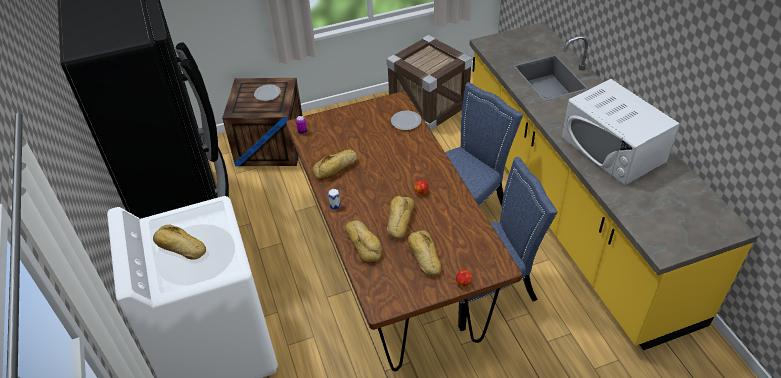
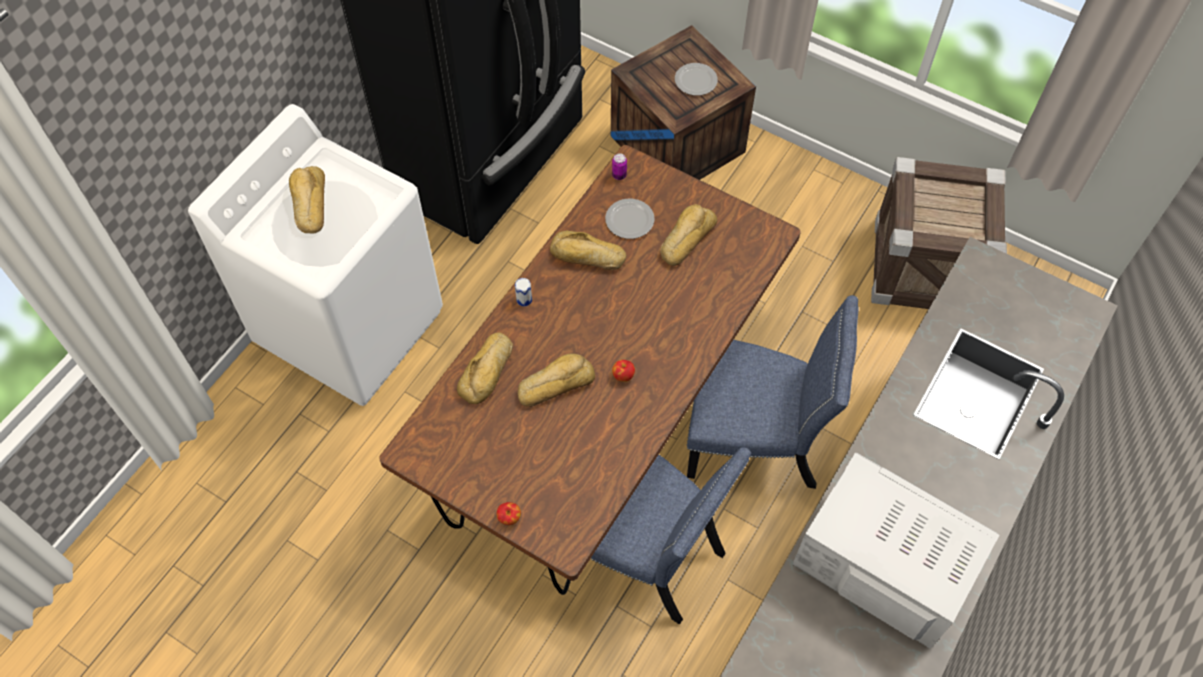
camera: 50 degrees right, 15 degrees up
(405, 122) = (738, 273): plate -> plate (628, 220)
(424, 256) = (517, 448): bread -> bread (686, 238)
(613, 149) = (883, 564): white microwave -> white microwave turned 105 degrees clockwise

